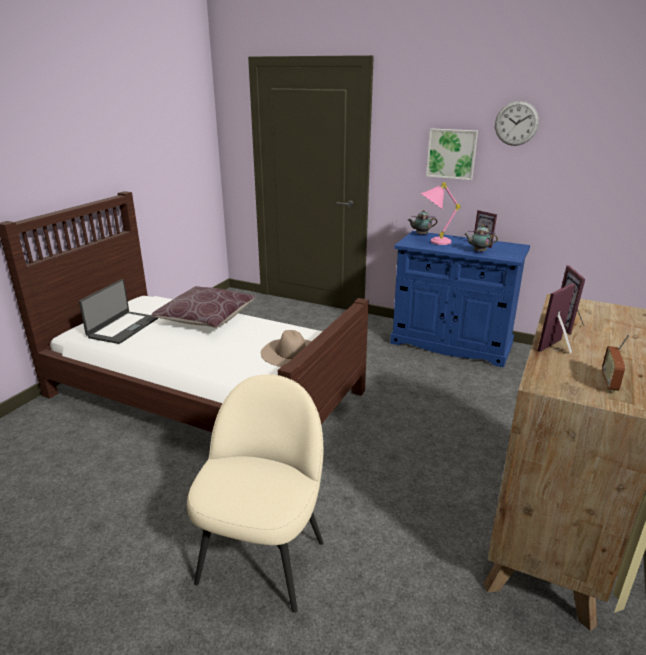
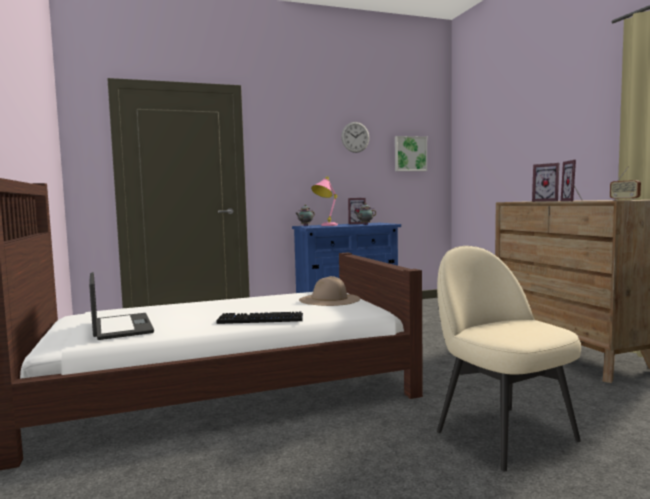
camera: 45 degrees left, 20 degrees down
(191, 358) = (260, 319): none -> keyboard
(206, 318) = (199, 305): brown pillow -> none
(452, 153) = (313, 161): picture -> picture (410, 154)

